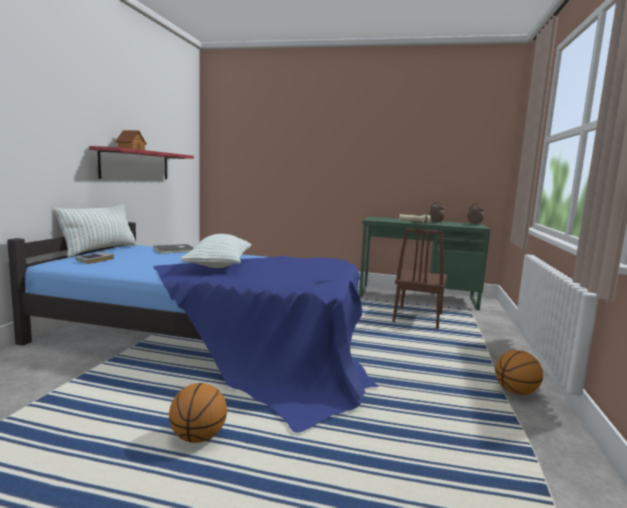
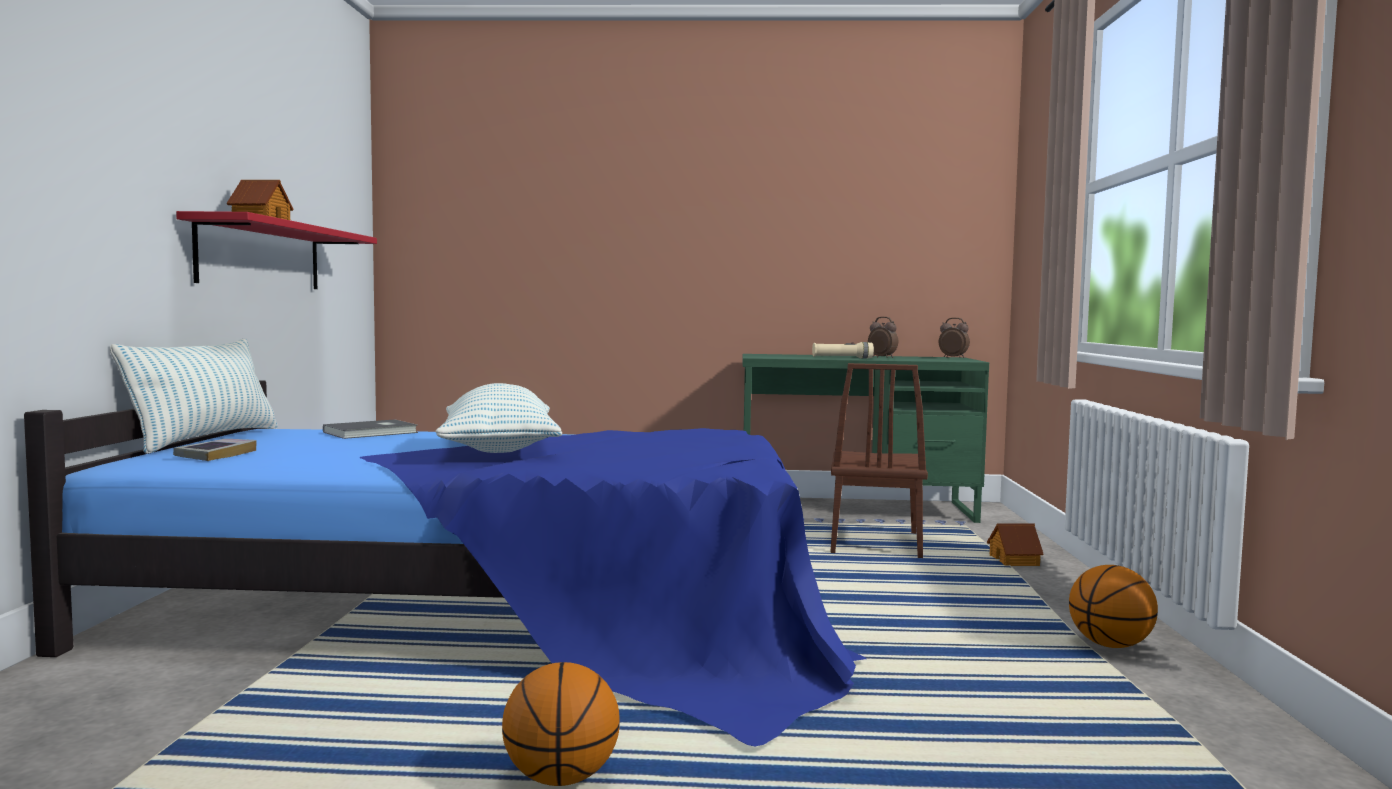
camera: 10 degrees left, 5 degrees down
(487, 334) = (1014, 560): none -> toy house

